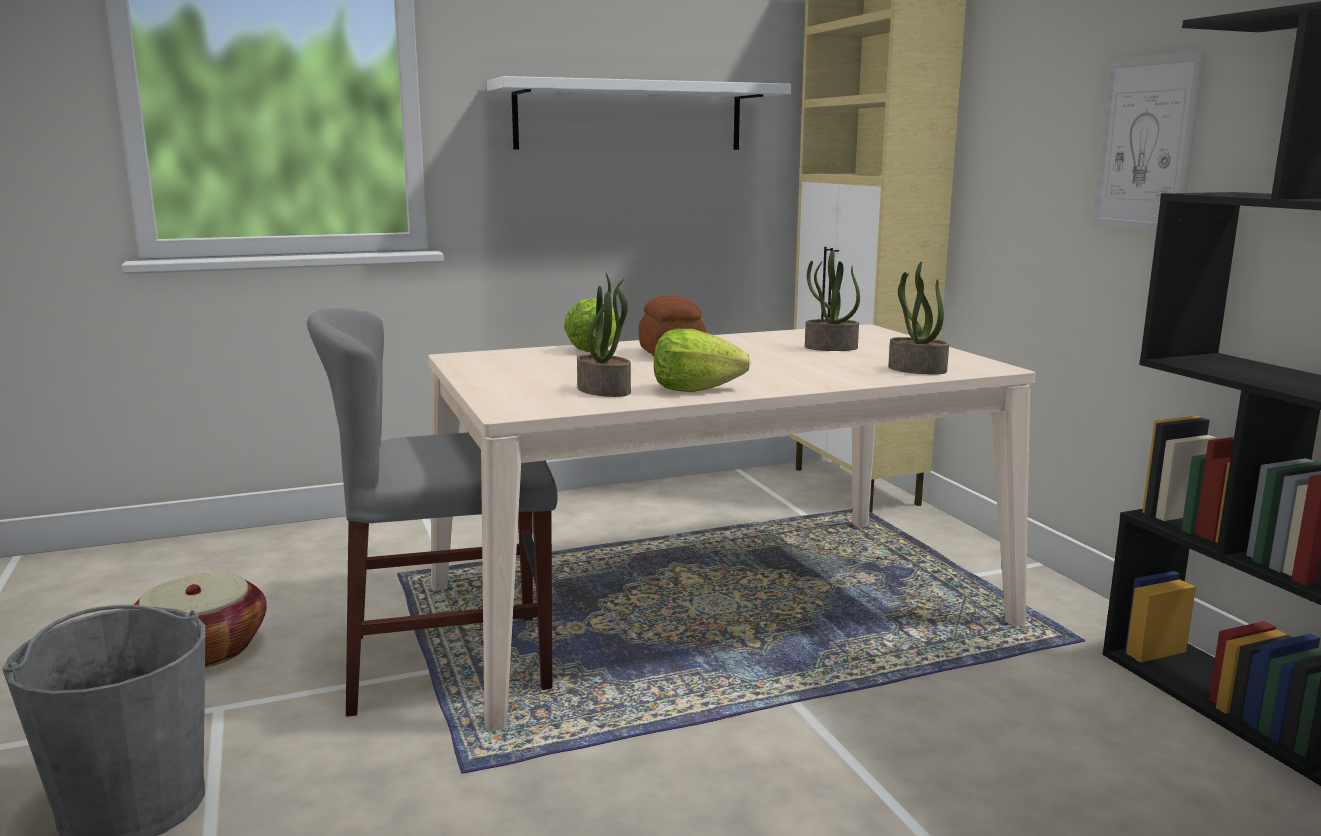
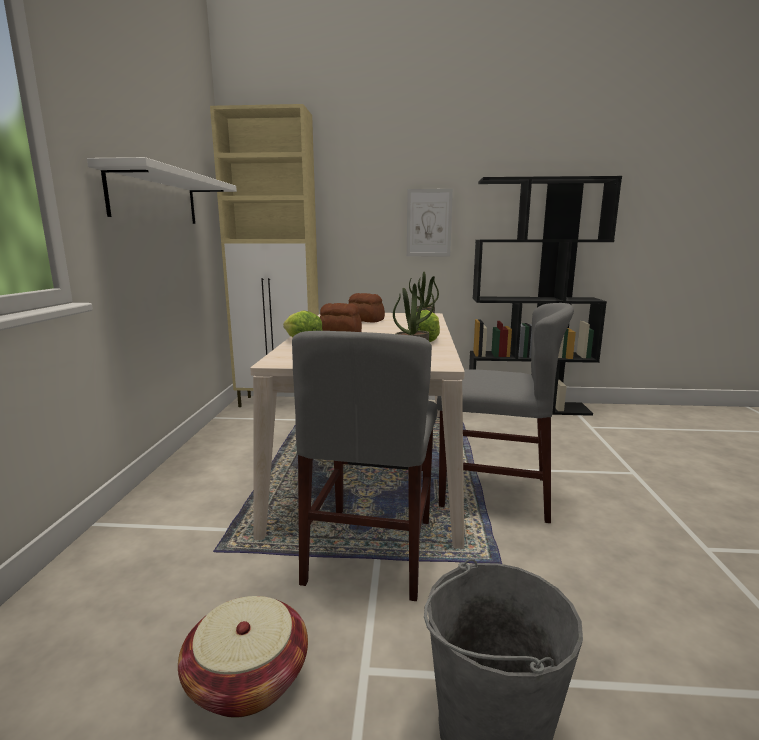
camera: 65 degrees left, 0 degrees up
(707, 737) = (494, 492): none -> grey chair
(830, 348) = (365, 320): potted plant -> bread

